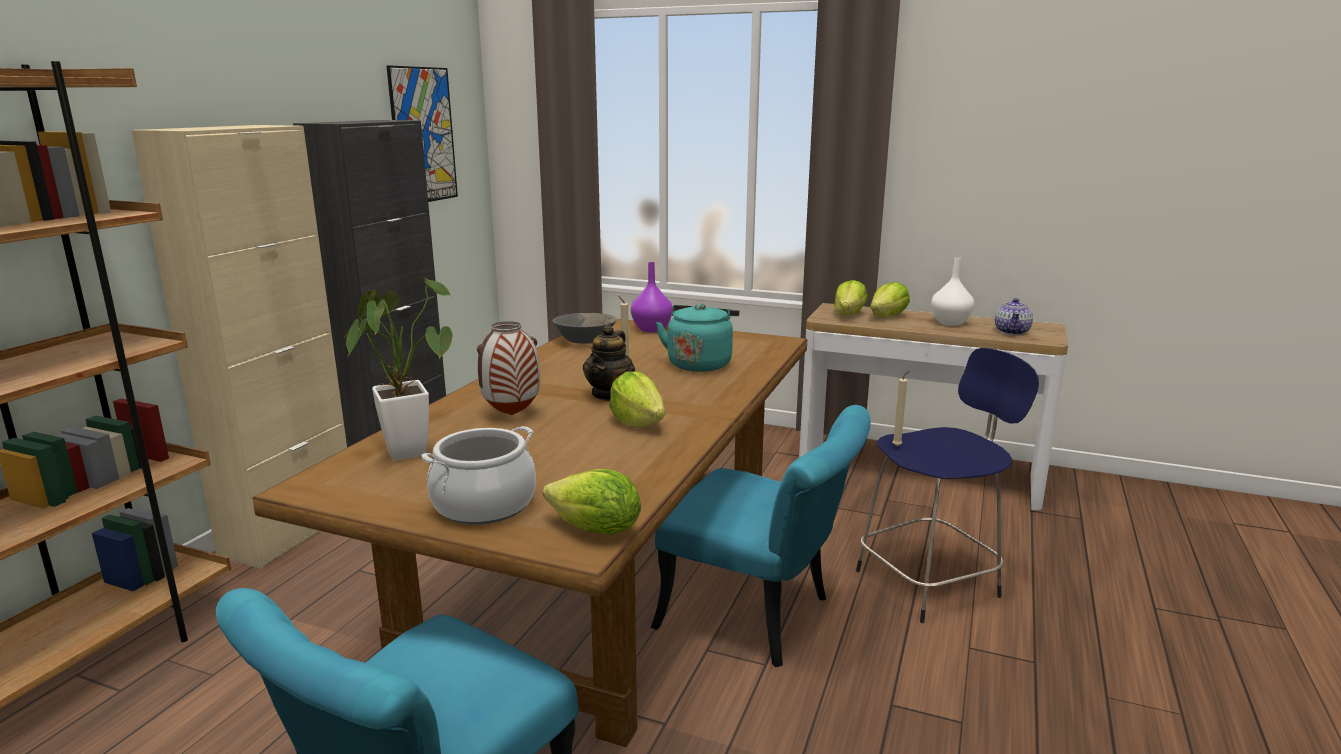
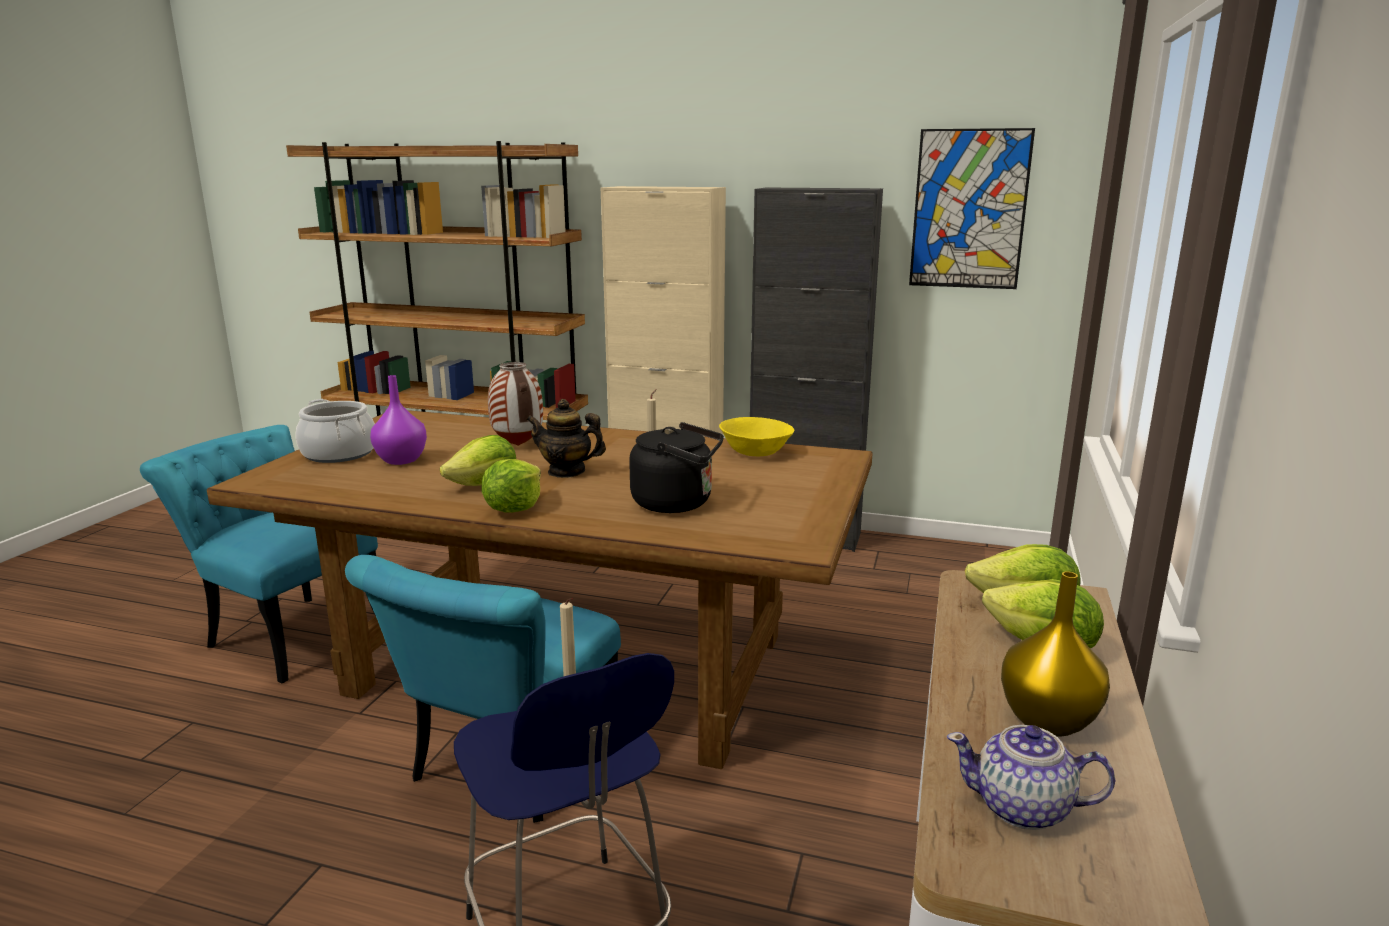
camera: 85 degrees right, 0 degrees up
(405, 449) = (454, 427): potted plant -> none
(585, 341) = (754, 452): grey bowl -> yellow bowl
(596, 530) = (270, 483): lettuce -> lettuce (514, 508)
(652, 329) = (823, 477): purple vase -> purple vase (401, 460)
(700, 363) = (677, 503): turquoise kettle -> black kettle
(949, 323) = (1048, 719): white vase -> yellow vase

